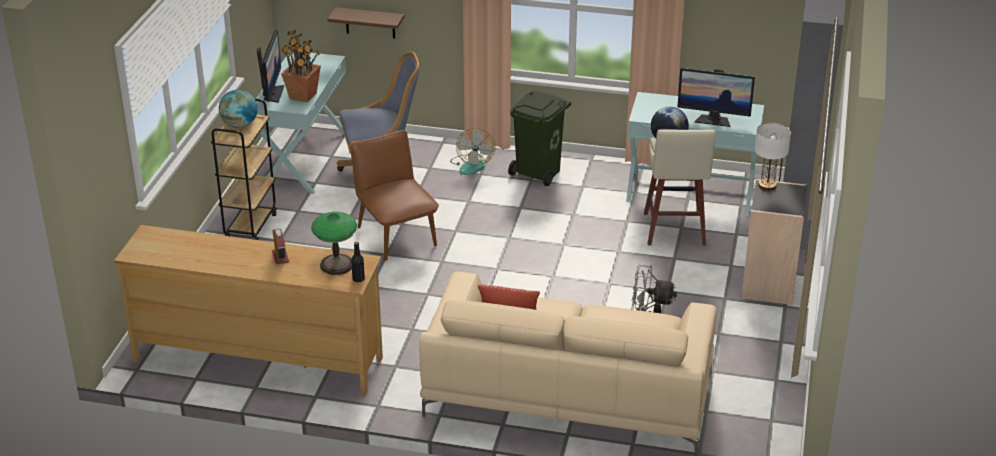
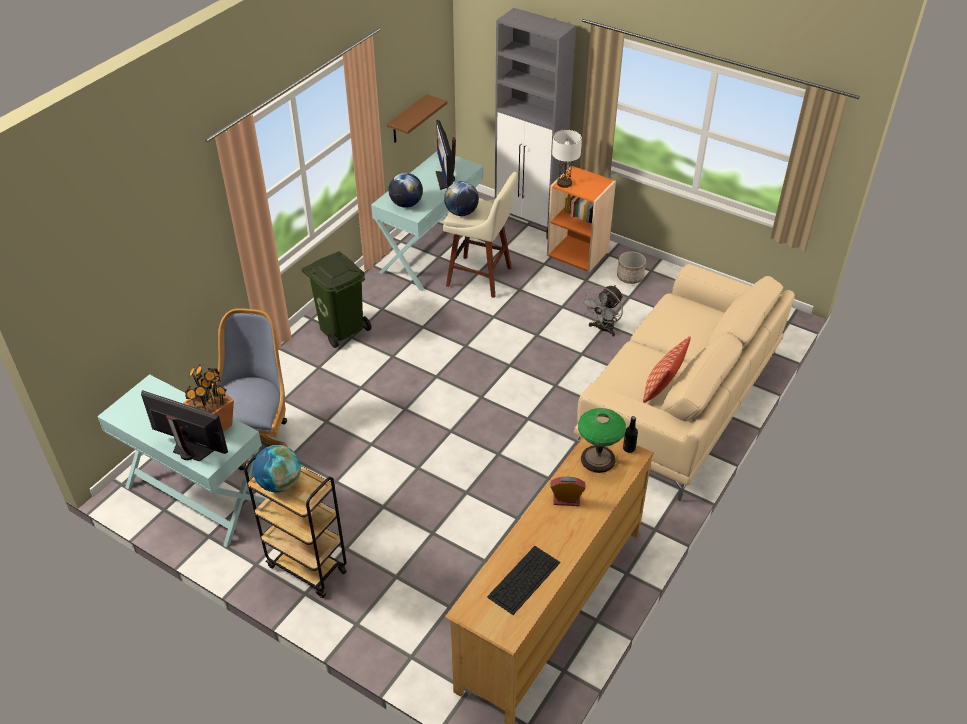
camera: 70 degrees left, 10 degrees up
(185, 251) = (524, 580): none -> keyboard
(370, 23) = (150, 323): brown shelf -> brown shelf (407, 120)
(396, 236) = (391, 453): brown chair -> none
(472, 165) = (298, 369): fan -> none
(653, 108) = (406, 204): none -> globe
(713, 120) = (446, 180): monitor -> monitor turned 135 degrees clockwise
(756, 328) = (630, 276): none -> planter
(769, 284) = (578, 253): black bookcase -> orange bookcase

